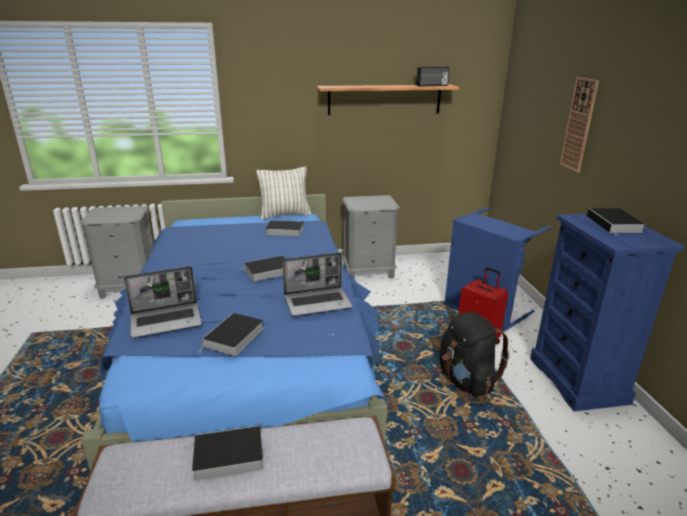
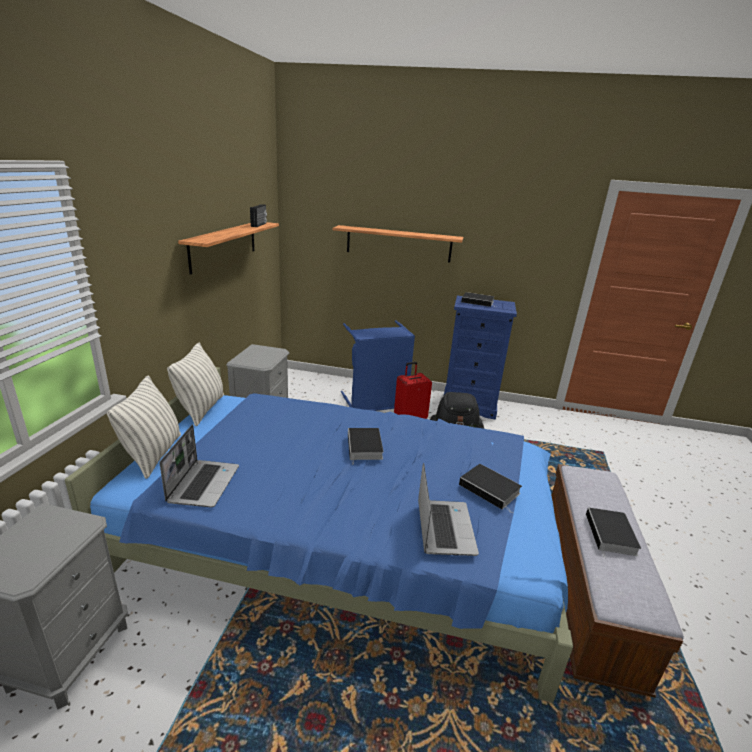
camera: 70 degrees left, 0 degrees up
(219, 219) = (153, 455): none -> pillow
(283, 231) = (258, 419): book -> none
(318, 302) = (442, 435): laptop -> laptop (203, 484)
(579, 125) = (398, 244): wall clock -> shelf

